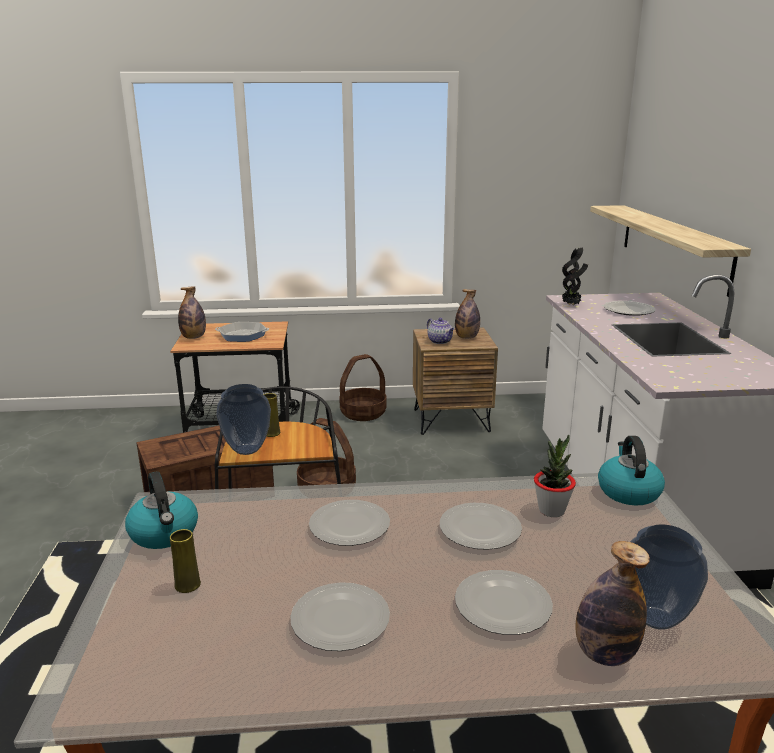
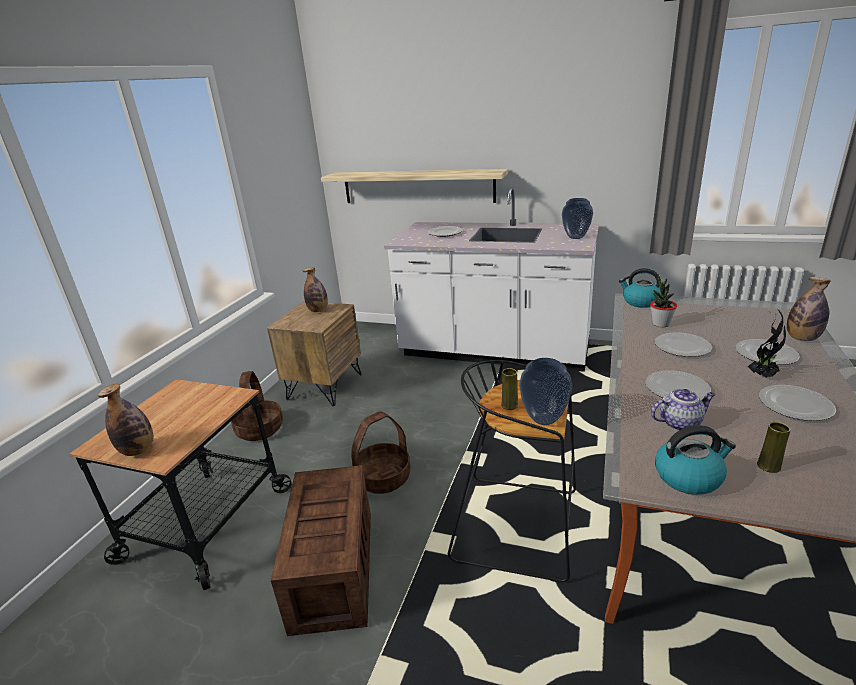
camera: 65 degrees left, 5 degrees up
(242, 335) = (184, 412): frying pan -> none
(440, 341) = (313, 321): teapot -> teapot (680, 422)
(571, 305) = (416, 243): potted plant -> potted plant (763, 376)
(656, 618) = (768, 321): vase -> vase (575, 237)

